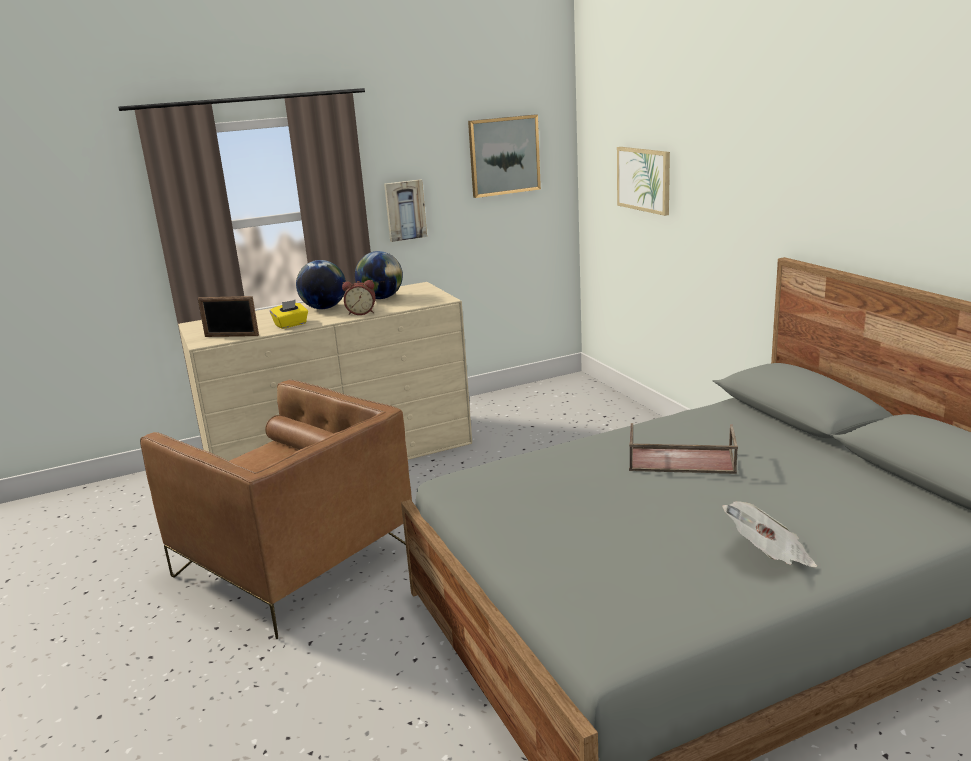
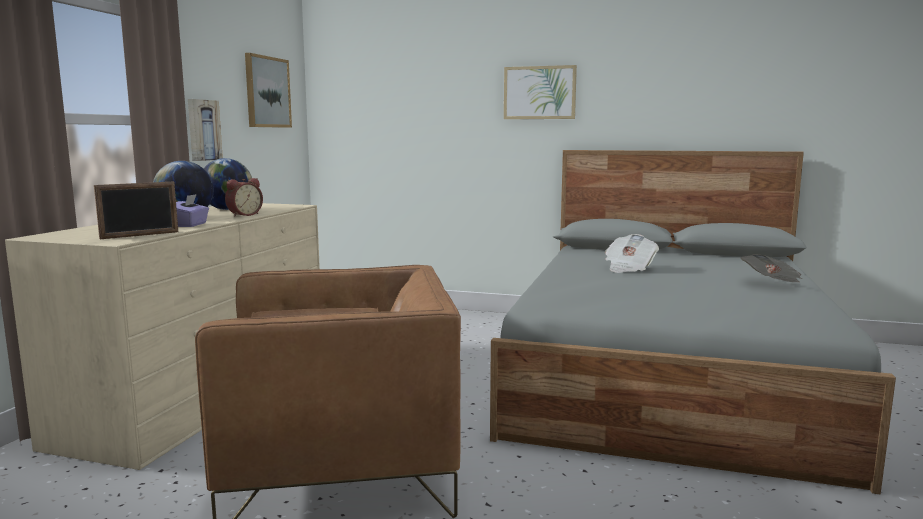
camera: 50 degrees left, 10 degrees down
(291, 325) = (190, 225): yellow tissue box -> purple tissue box
(644, 179) = (402, 114): picture -> picture (539, 93)
(680, 461) = (628, 268): brown tray -> newspaper

